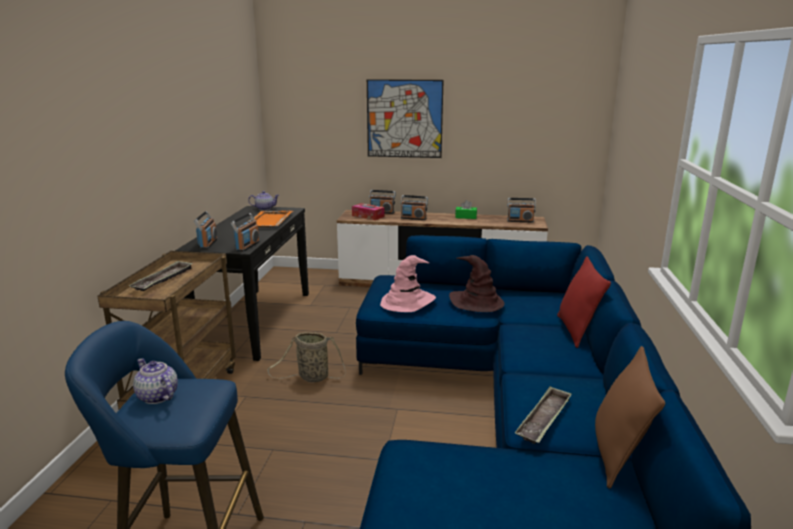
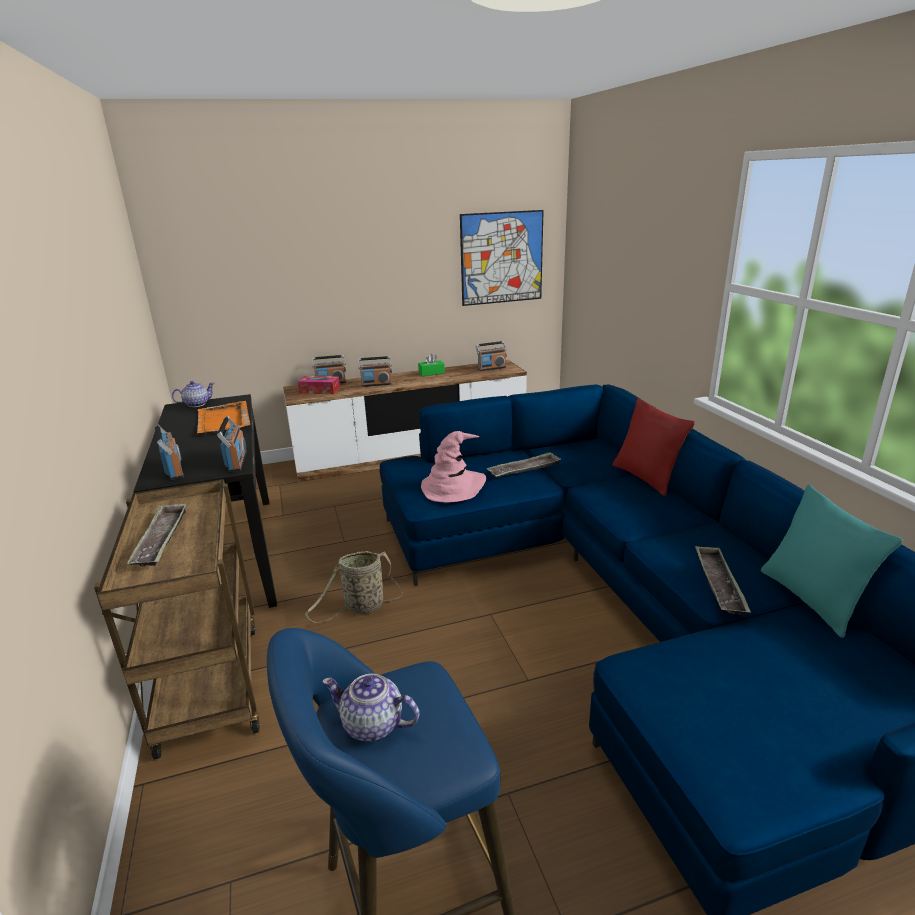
camera: 25 degrees left, 5 degrees up
(404, 119) = (342, 265): picture -> picture (502, 258)
(477, 302) = (524, 469): brown hat -> tray
(617, 455) = (811, 599): brown pillow -> turquoise pillow

